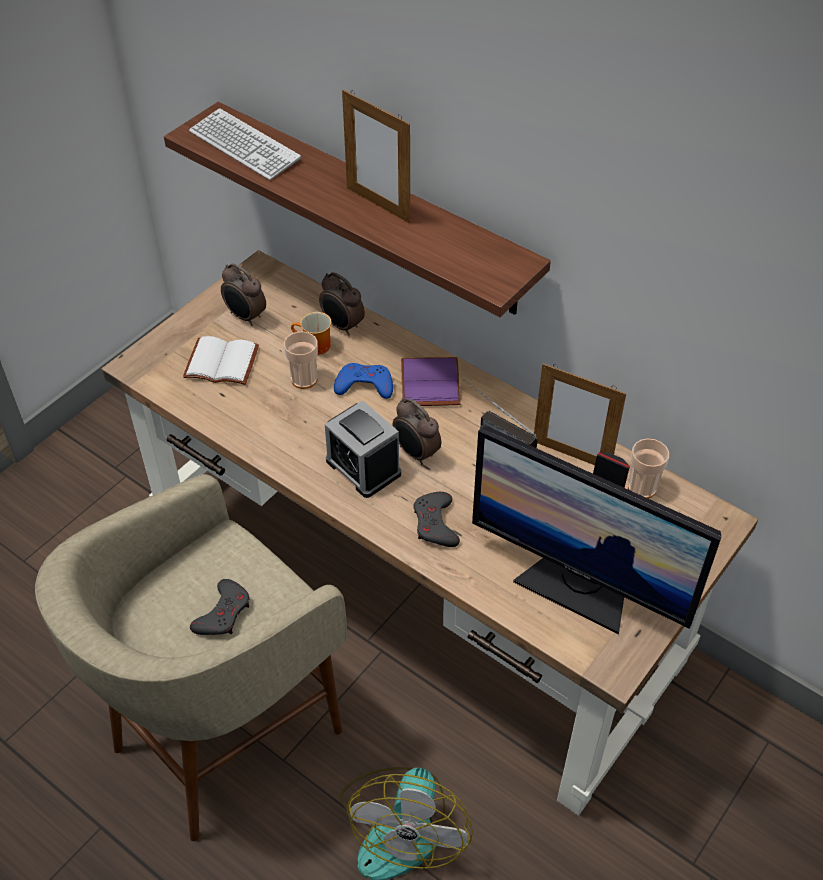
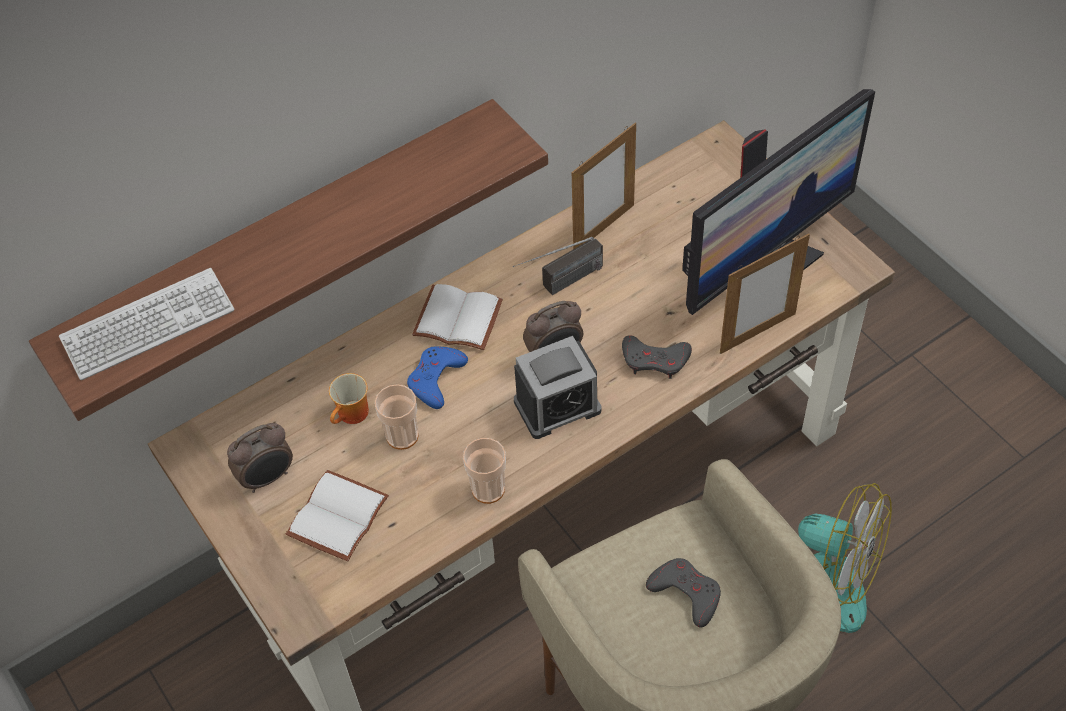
camera: 70 degrees left, 5 degrees up
(342, 326) = (331, 381): alarm clock -> none
(378, 205) = (334, 217): picture frame -> picture frame (757, 333)
(428, 382) = (456, 320): purple book -> white book
(642, 487) = (662, 188): cup -> cup (488, 489)

